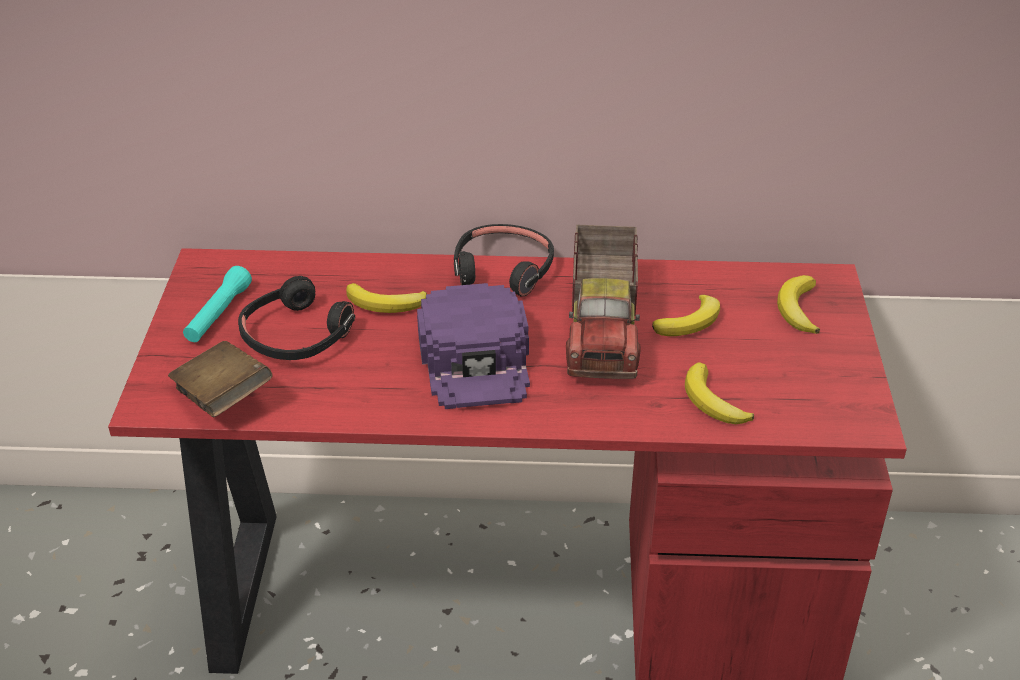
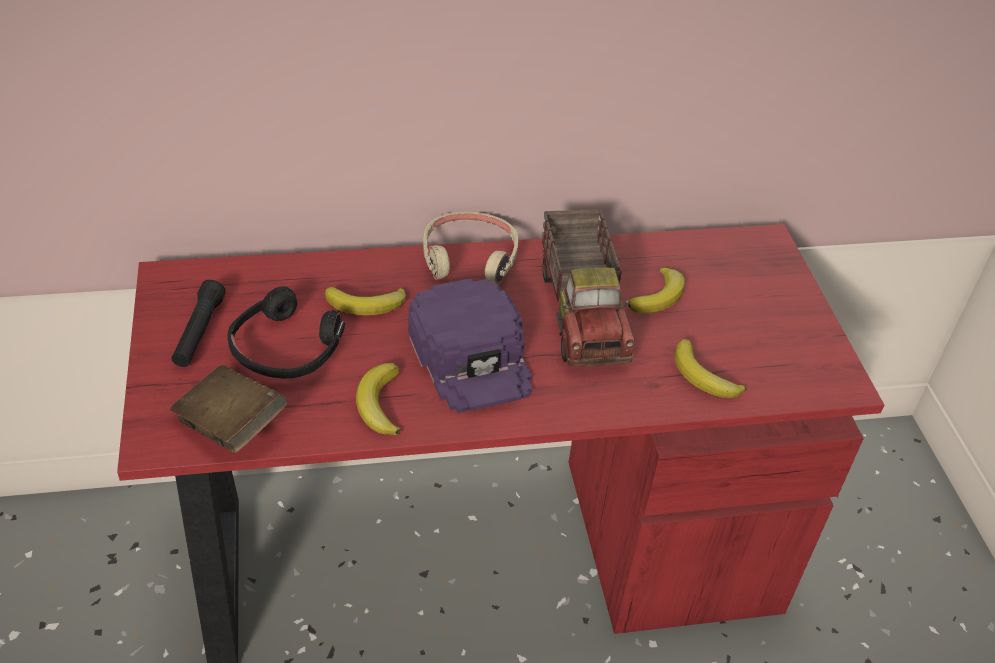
camera: 15 degrees left, 5 degrees up
(218, 314) = (199, 332): turquoise flashlight -> black flashlight
(503, 269) = (469, 257): black headphones -> beige headphones
(798, 309) = (749, 273): banana -> banana (379, 403)

